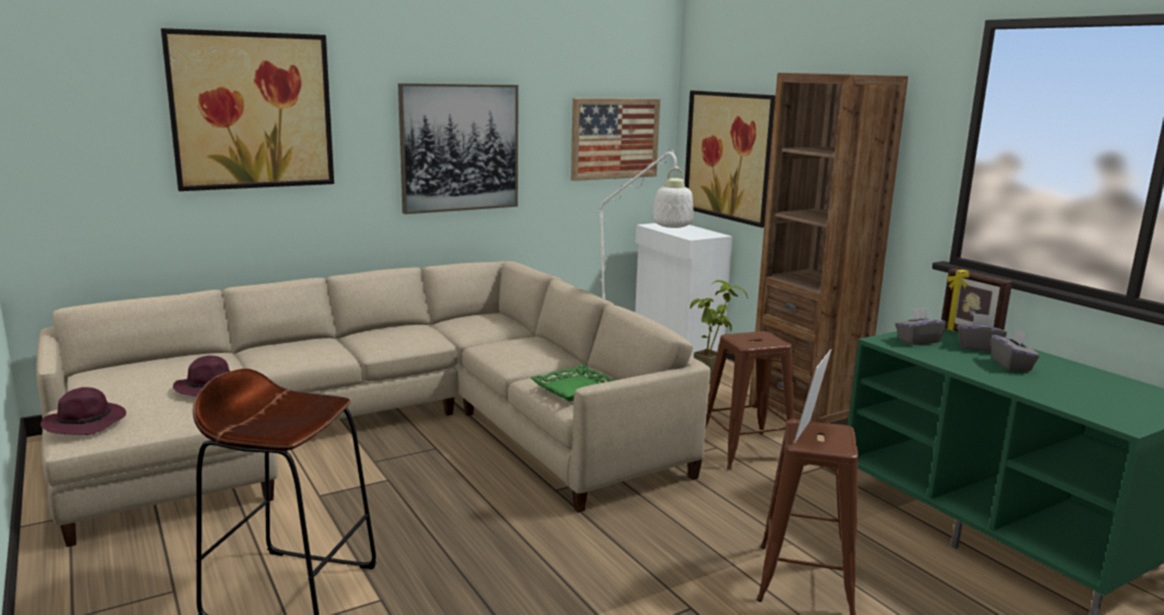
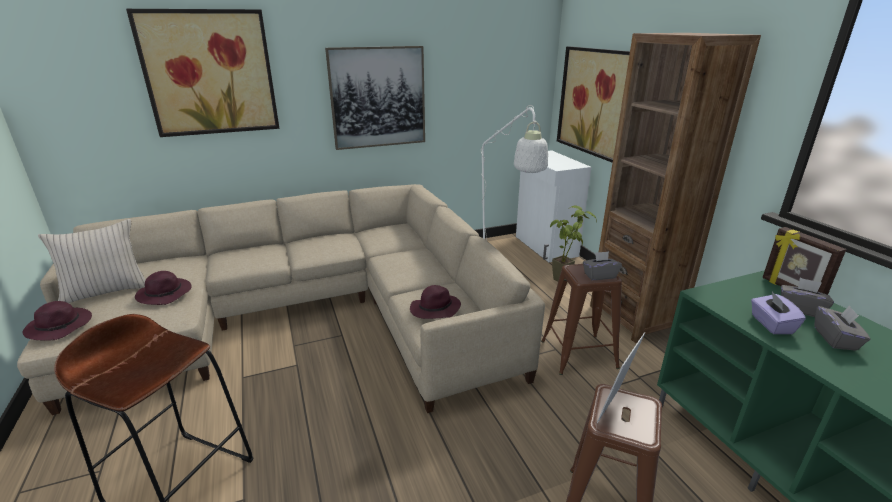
camera: 10 degrees right, 10 degrees up
(122, 388) = (106, 291): none -> beige pillow
(575, 388) = (434, 310): green tray -> purple hat
(615, 138) = (504, 87): picture -> none
(917, 341) = (738, 297): grey tissue box -> grey tissue box (599, 275)
(951, 358) = (771, 324): none -> purple tissue box

